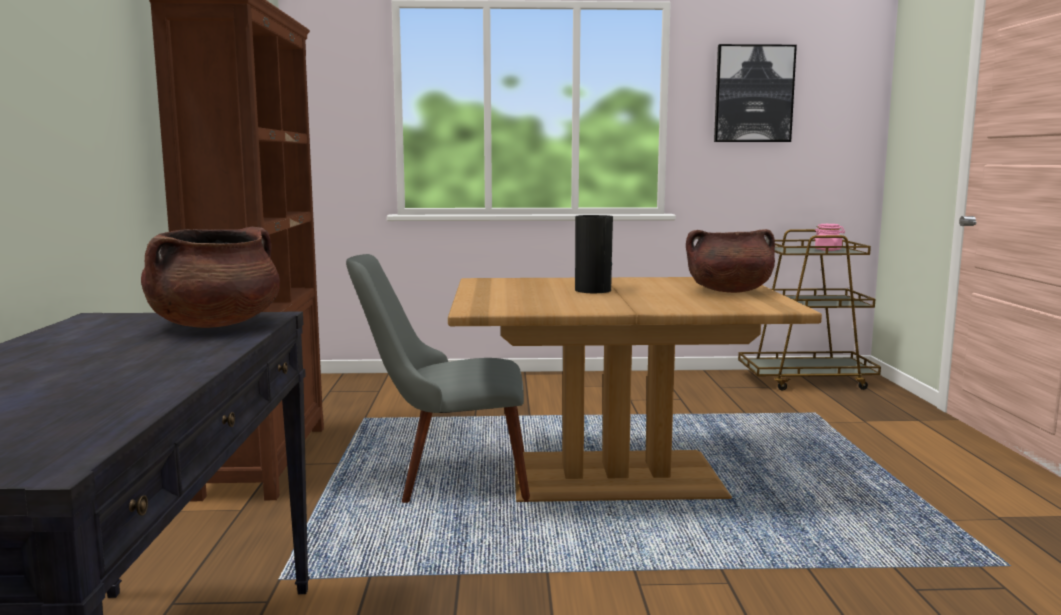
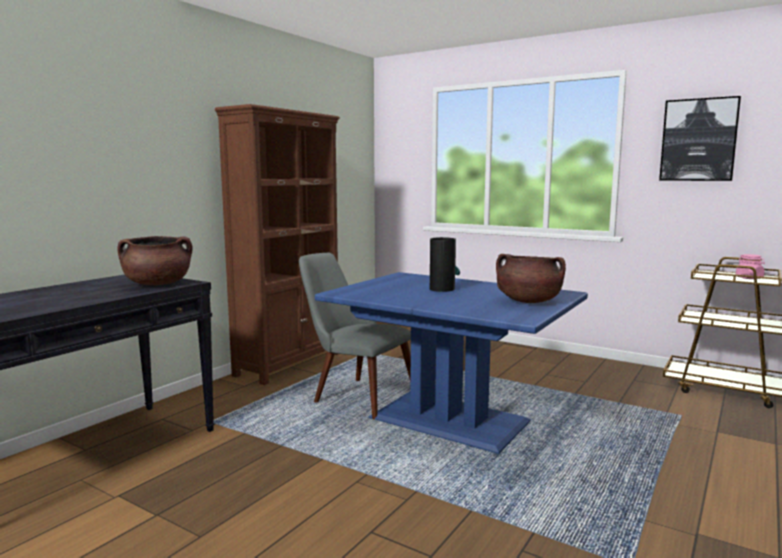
camera: 35 degrees right, 0 degrees up
(614, 476) = (449, 419): brown dining table -> blue dining table

